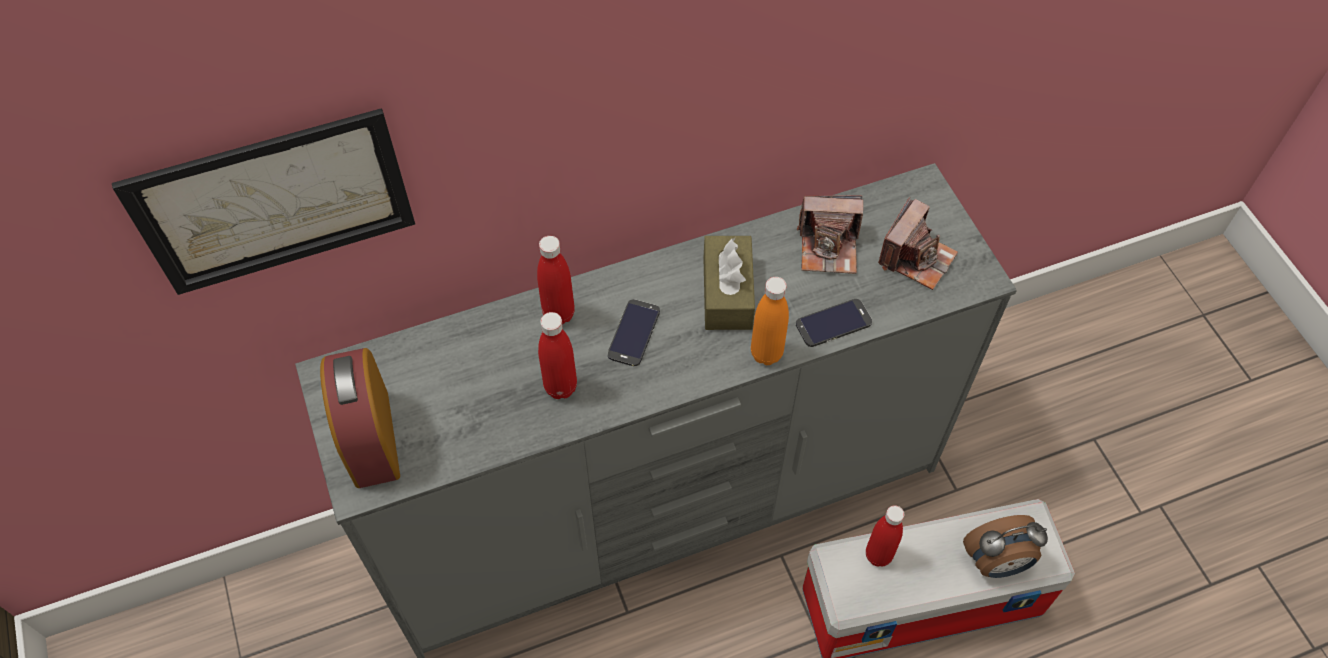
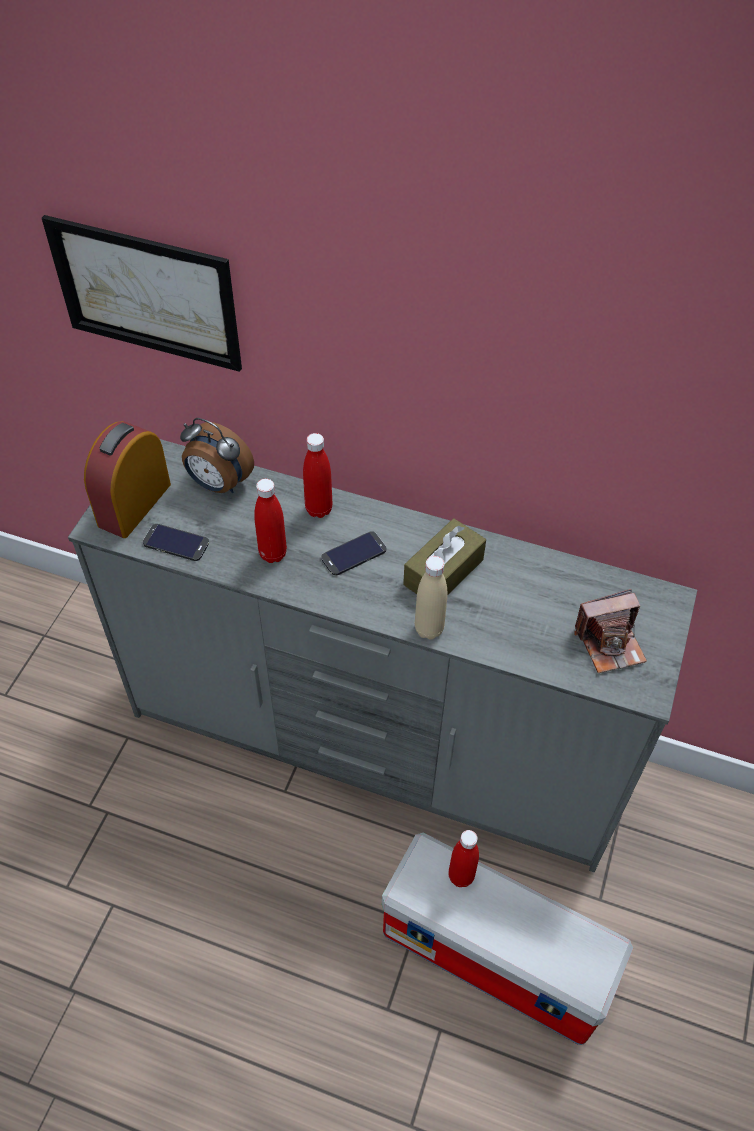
camera: 40 degrees right, 5 degrees down
(766, 353) = (429, 629): orange bottle -> beige bottle
(828, 247) = (549, 592): camera -> none
(833, 323) = (498, 644): phone -> phone (176, 543)
(996, 562) = (546, 955): alarm clock -> alarm clock (218, 484)

